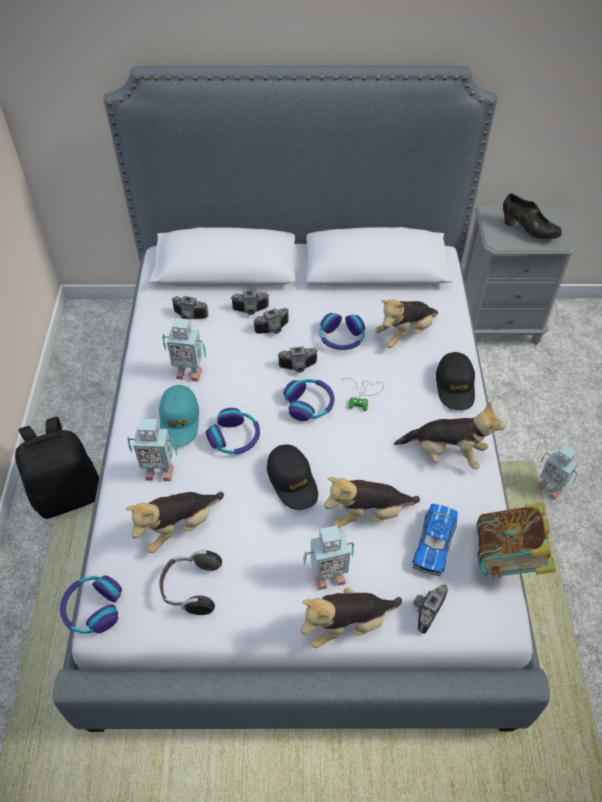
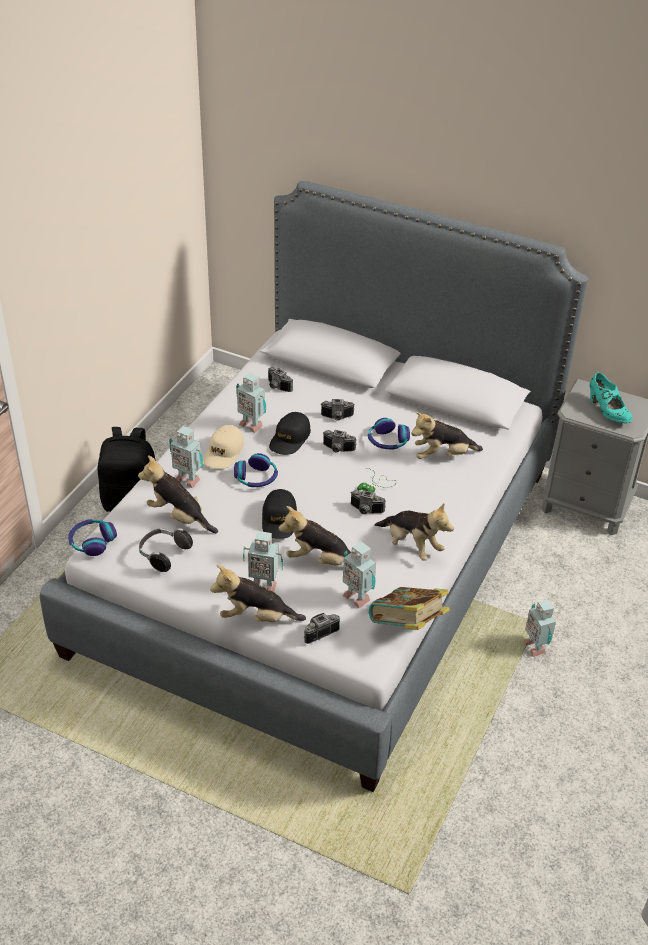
camera: 25 degrees right, 10 degrees down
(179, 420) = (223, 453): turquoise cap -> beige cap
(179, 527) = (179, 517): plush toy -> plush toy turned 45 degrees clockwise
(250, 311) = (328, 398): camera -> camera (365, 511)
(309, 404) = (328, 476): headphones -> none
(434, 543) = (357, 596): toy car -> toy robot
(455, 386) = (456, 505): black cap -> black cap (290, 439)
(528, 231) = (607, 412): black shoe -> turquoise shoe

